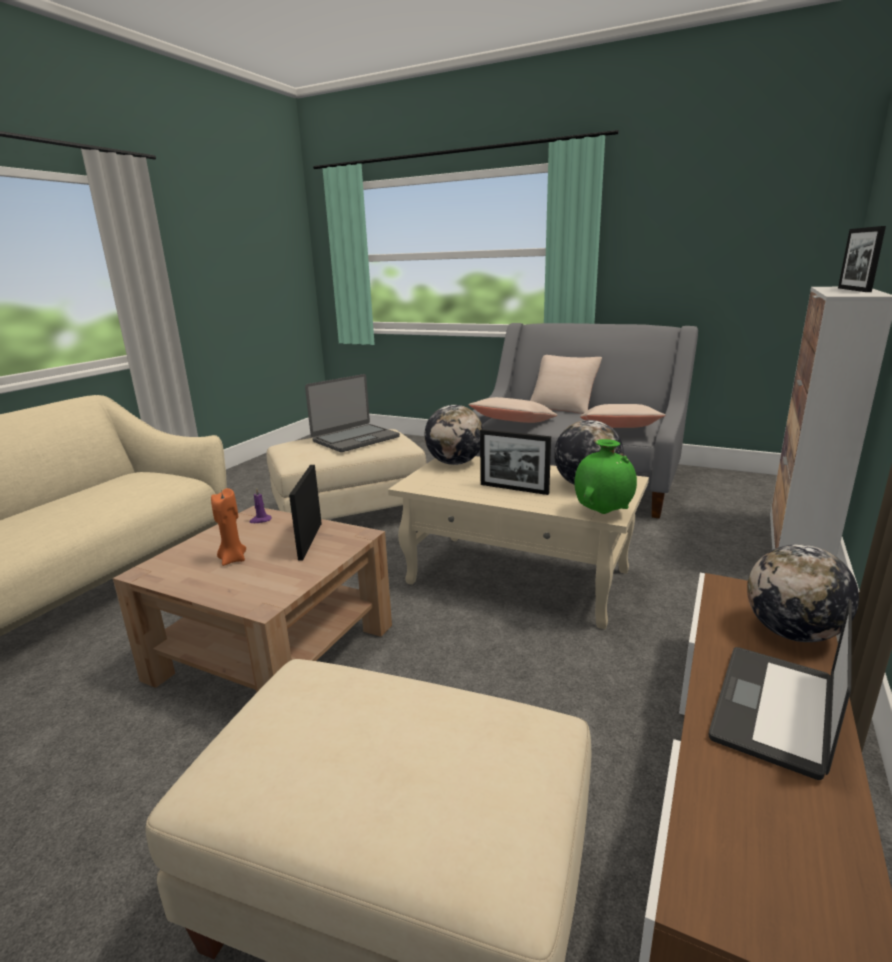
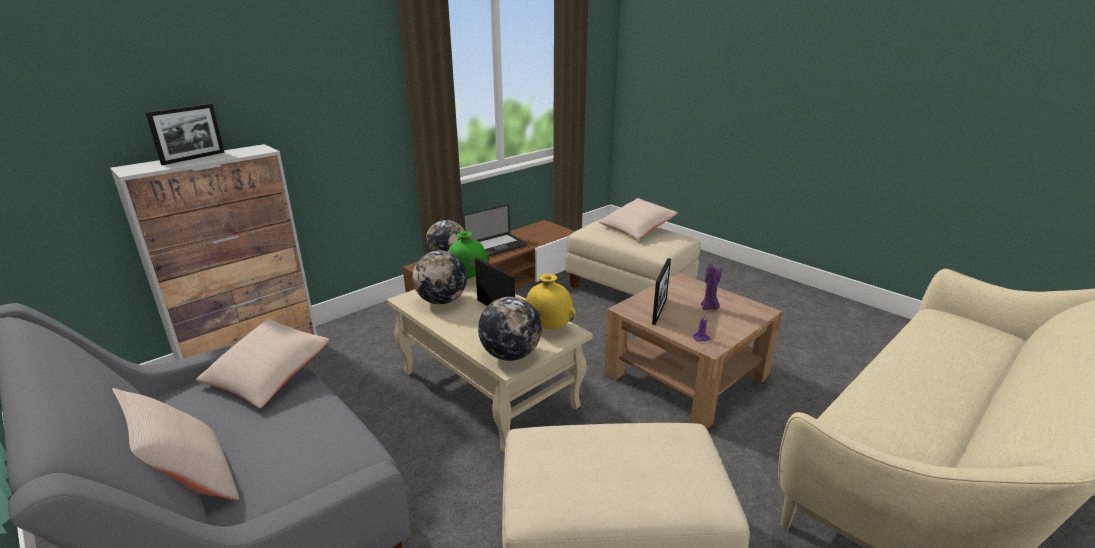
camera: 160 degrees left, 5 degrees up
(233, 559) = (709, 307): orange candle -> purple candle
(355, 439) = (598, 462): laptop -> none
(438, 484) = (548, 328): none -> yellow vase
(513, 423) = (343, 439): beige pillow -> beige pillow (636, 228)

